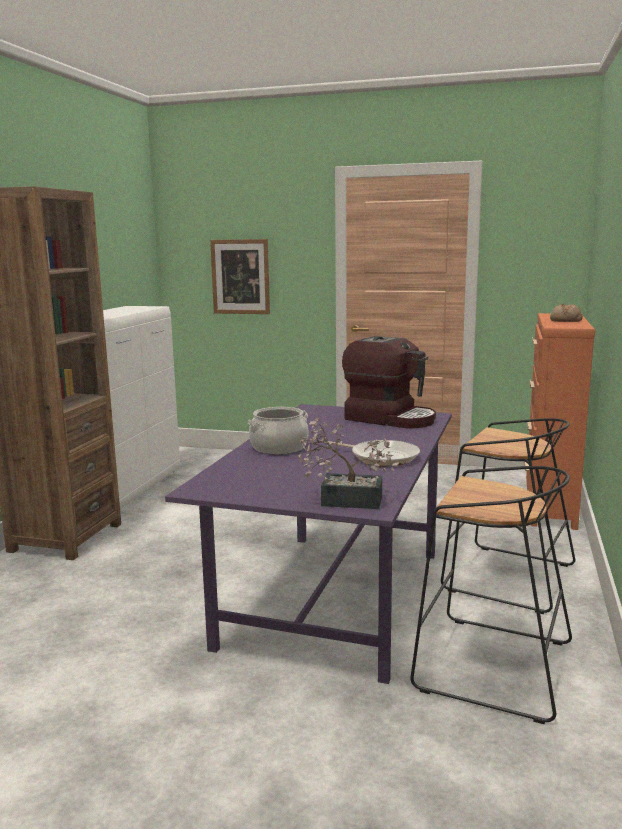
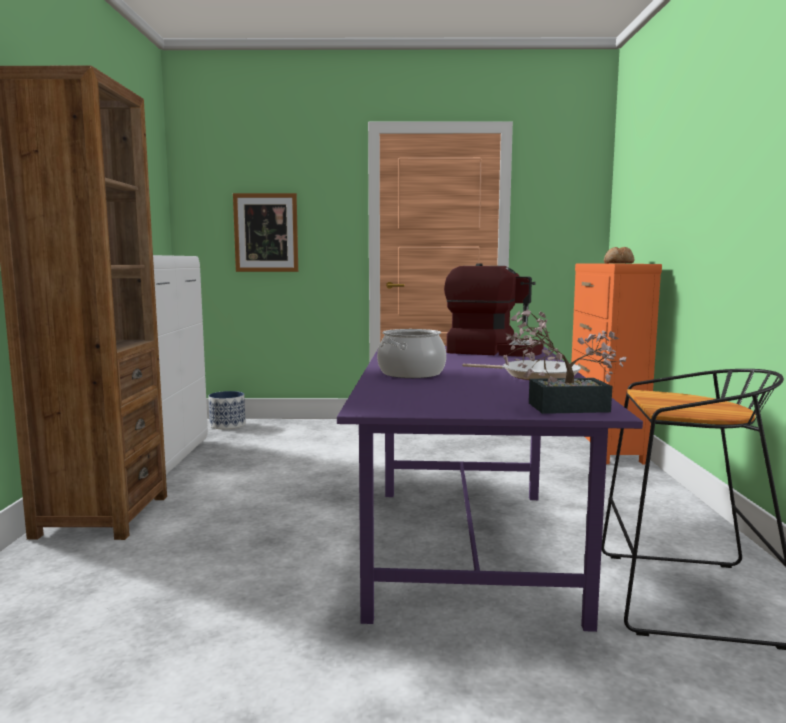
camera: 15 degrees left, 5 degrees down
(205, 455) = (227, 425): none -> planter
(506, 578) = (622, 511): black stool -> none

